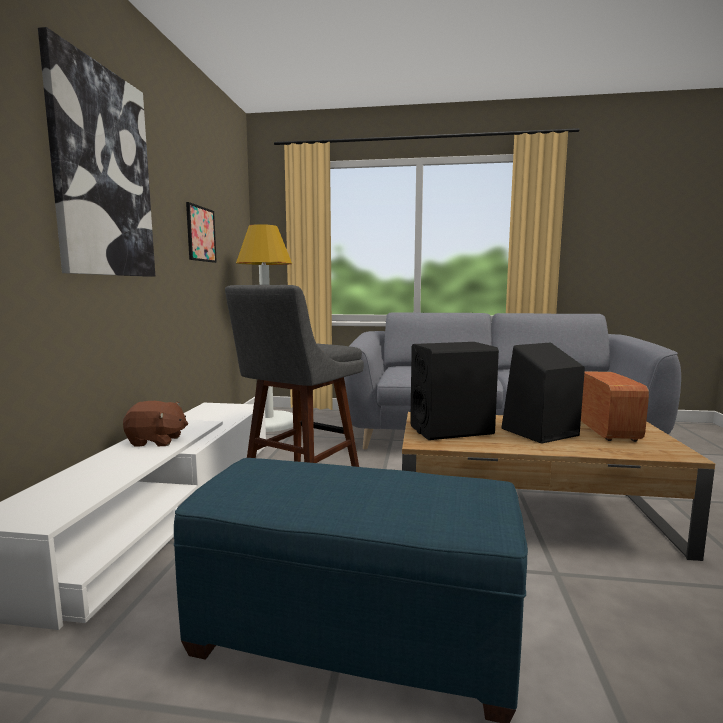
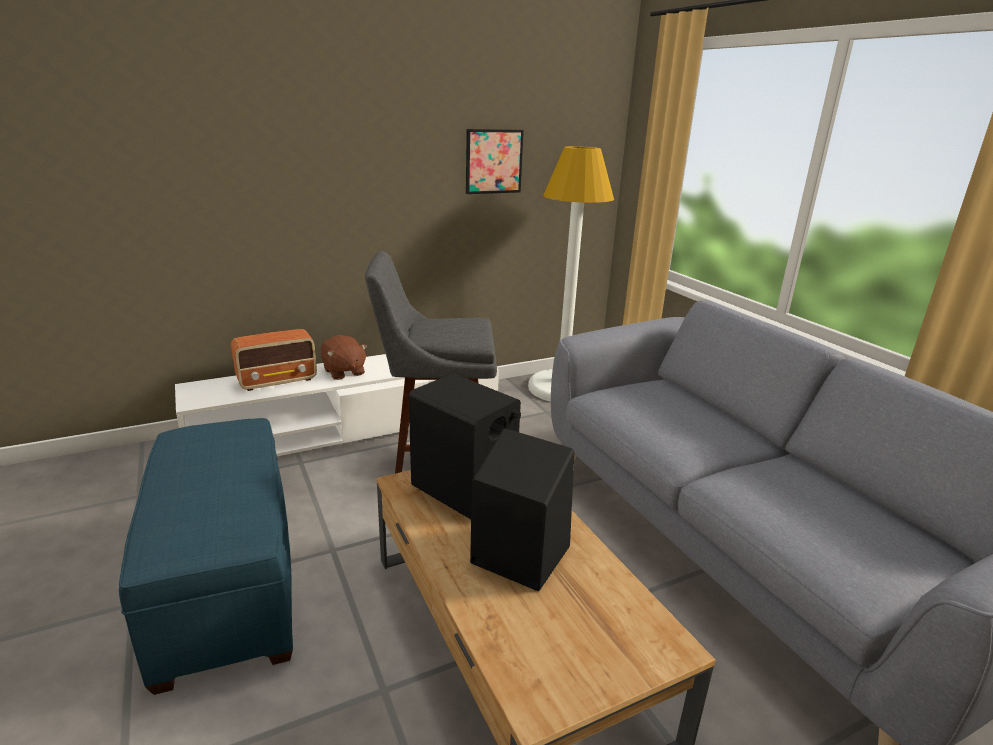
camera: 55 degrees right, 15 degrees up
(102, 173) = (328, 128): picture -> none
(605, 429) = (597, 614): radio -> radio (278, 380)

